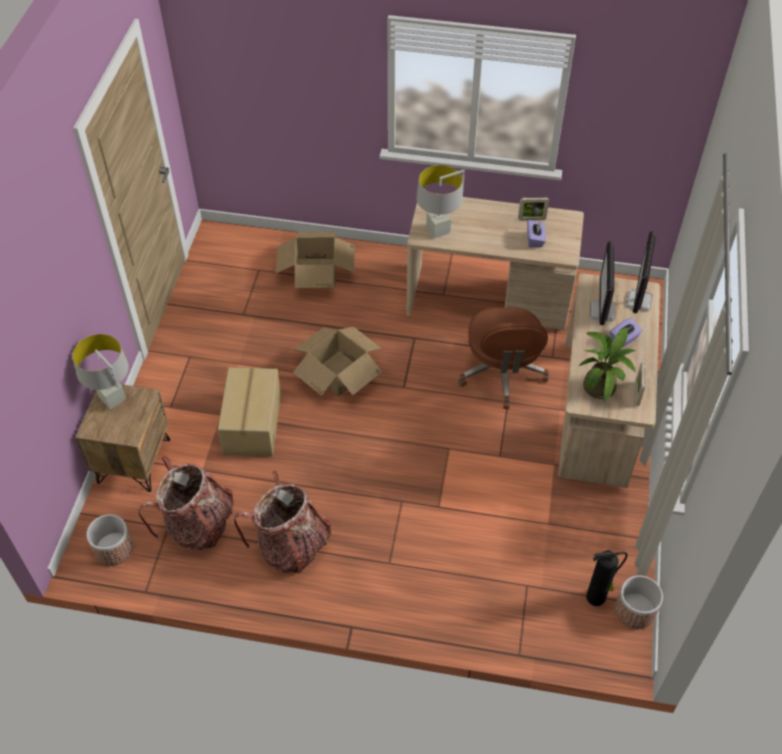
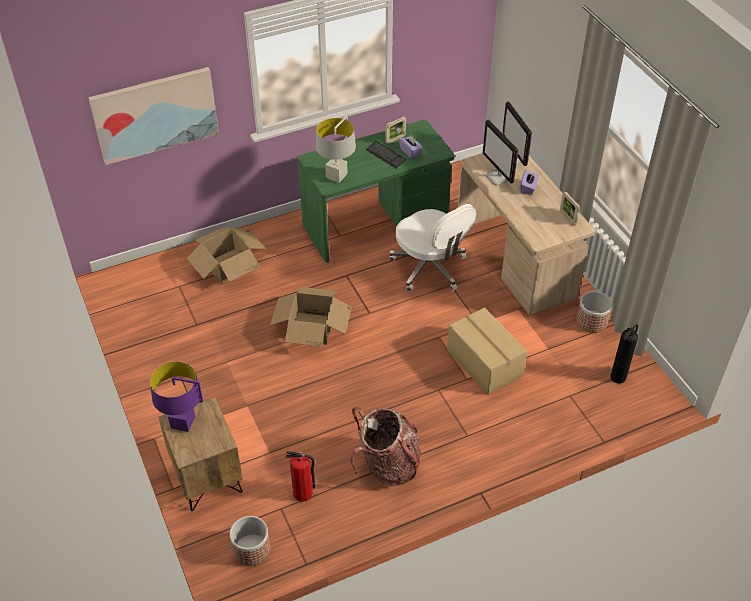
camera: 35 degrees left, 5 degrees down
(113, 399) = (183, 423): grey table lamp -> purple table lamp
(198, 525) = (303, 493): backpack -> fire extinguisher
(251, 424) = (278, 399): cardboard box -> cardboard box (484, 363)
(278, 88) = (155, 114): none -> picture
(488, 299) = (375, 223): beige desk -> green desk
(502, 373) = (430, 268): brown office chair -> white office chair
(506, 232) = (386, 155): none -> keyboard
(602, 385) = (541, 223): potted plant -> none
(635, 611) = (648, 371): planter -> planter (592, 322)

